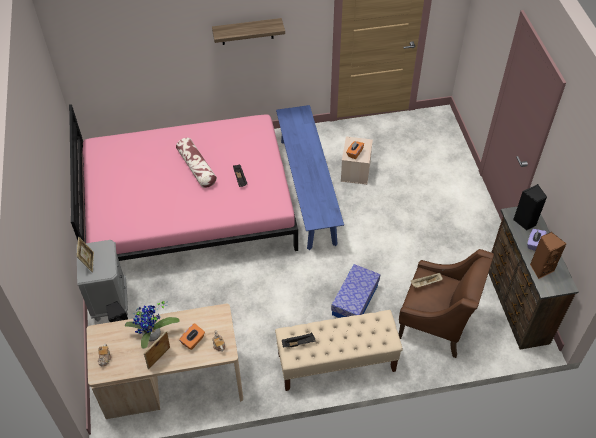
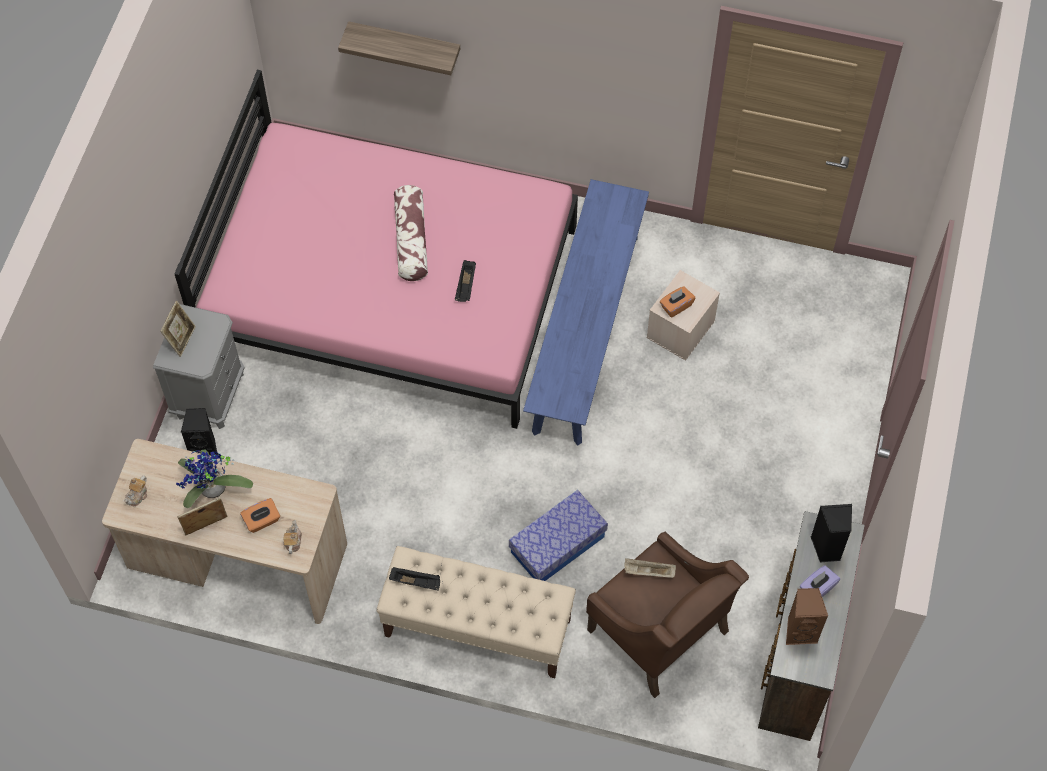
camera: 25 degrees right, 10 degrees up
(247, 31) = (561, 56): shelf -> shelf (405, 45)

